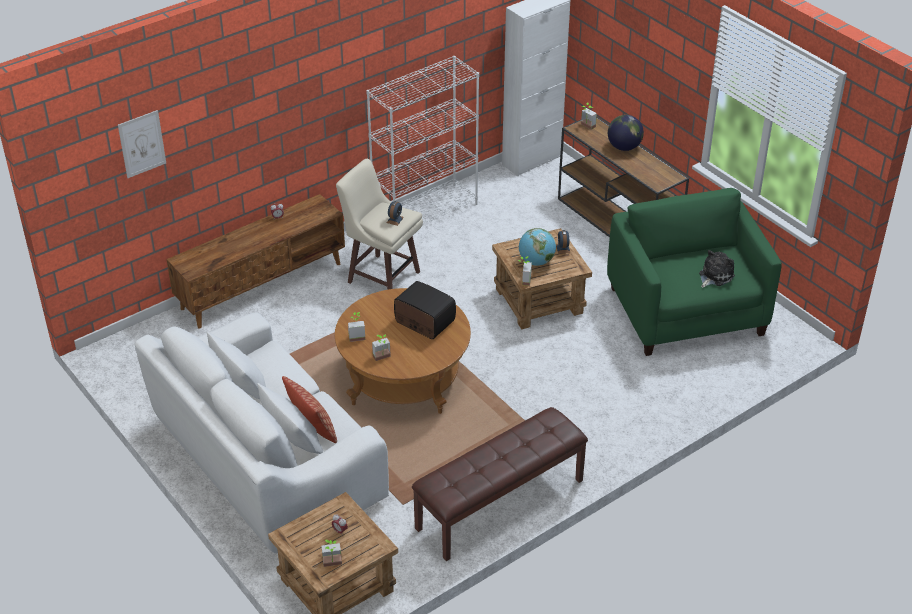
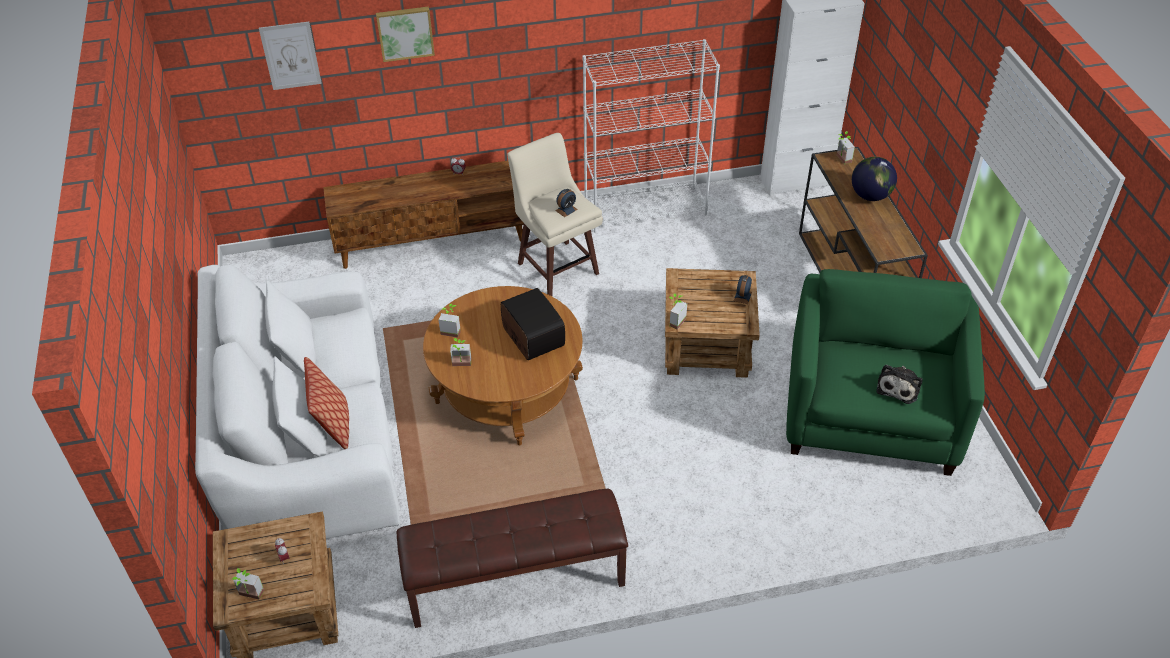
camera: 25 degrees right, 5 degrees up
(231, 102) = (405, 32): none -> picture
(536, 262) = (702, 303): globe -> none
(714, 276) = (899, 387): plush toy -> plush toy turned 135 degrees clockwise

